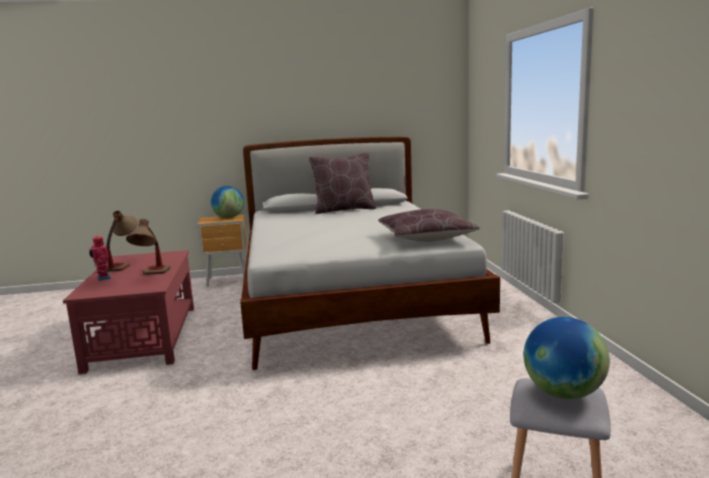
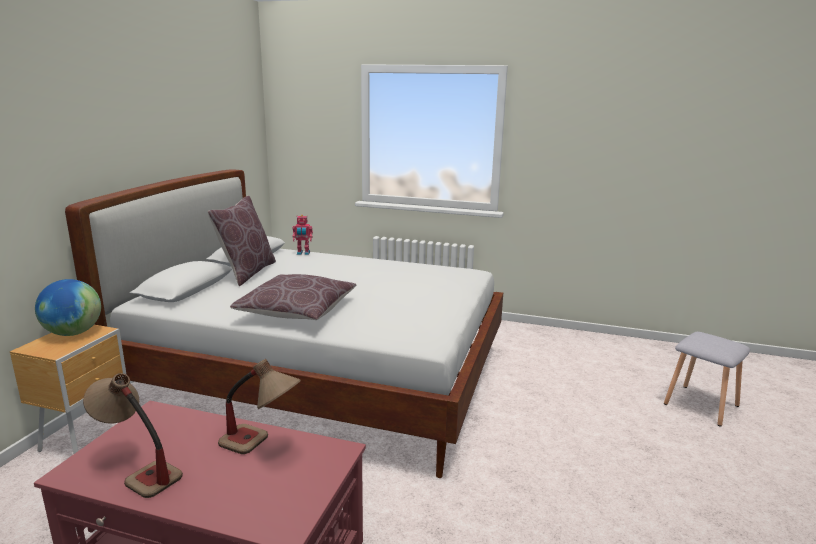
camera: 65 degrees left, 5 degrees up
(102, 278) = (205, 499): toy robot -> toy robot (303, 253)
(426, 238) = (445, 276): brown pillow -> brown pillow (297, 311)
(563, 393) = (711, 340): globe -> none

